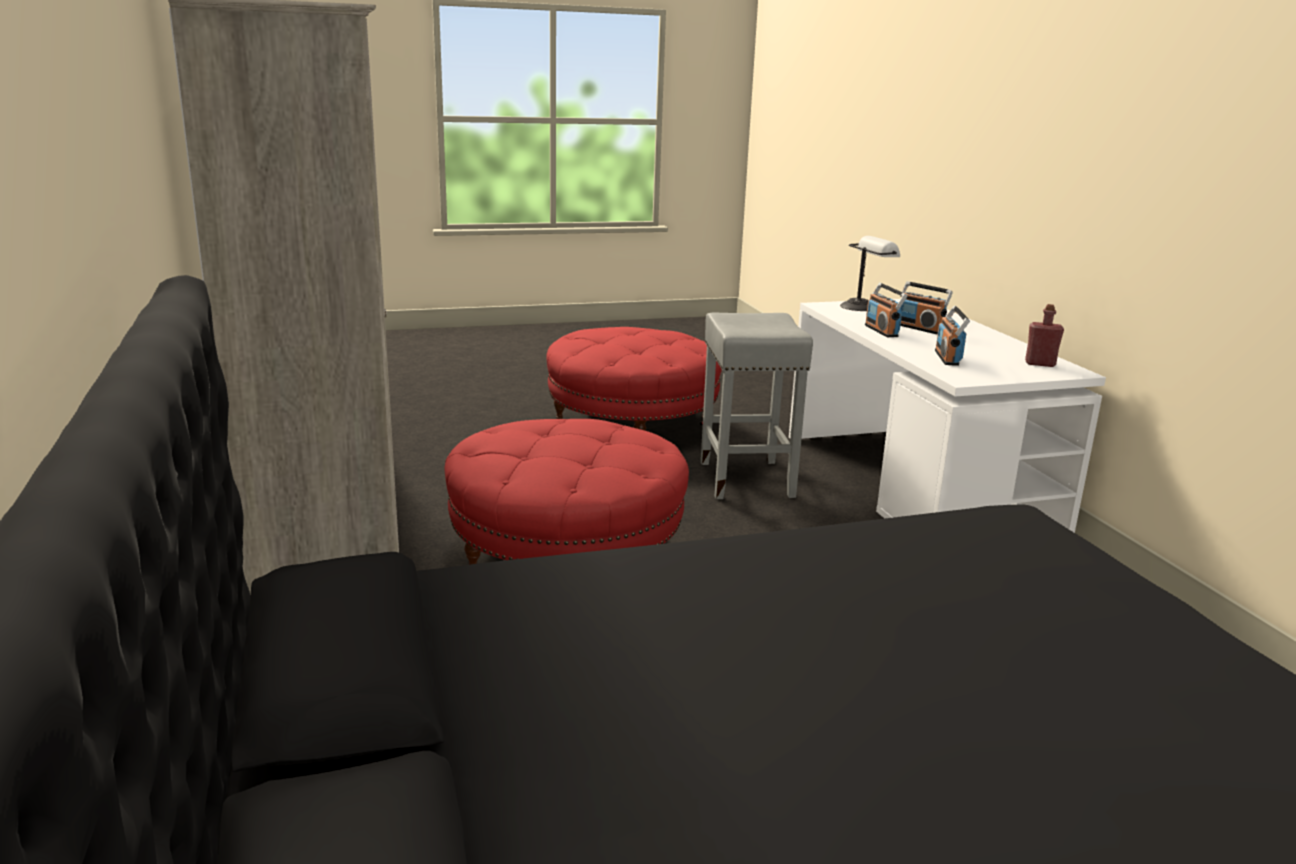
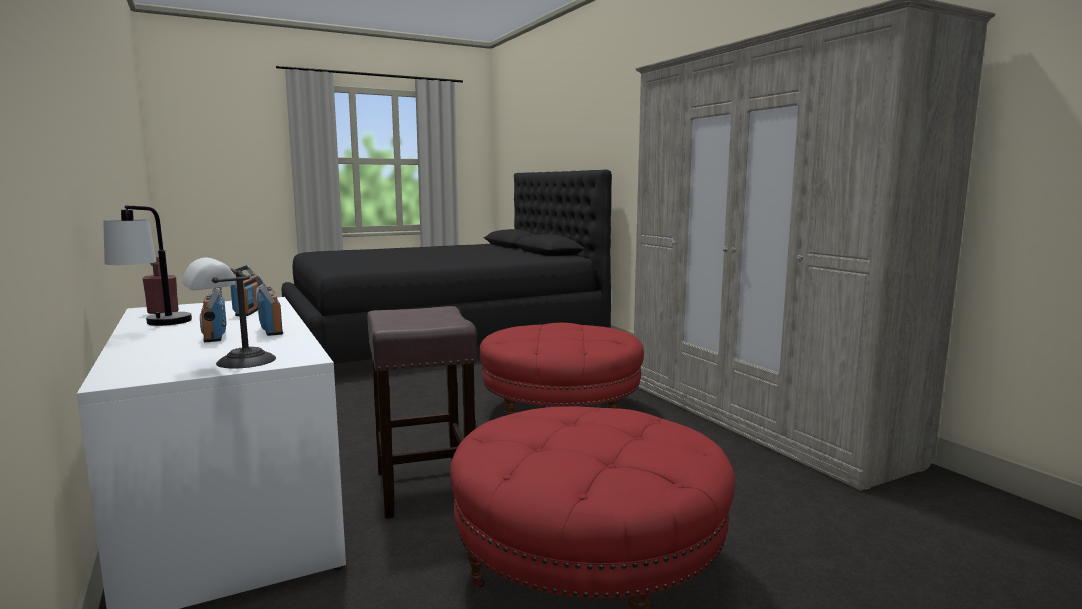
camera: 170 degrees right, 10 degrees down
(745, 478) = (425, 488): grey stool -> brown stool
(920, 328) = (215, 335): radio -> radio turned 150 degrees counterclockwise
(999, 344) = (155, 325): none -> table lamp

